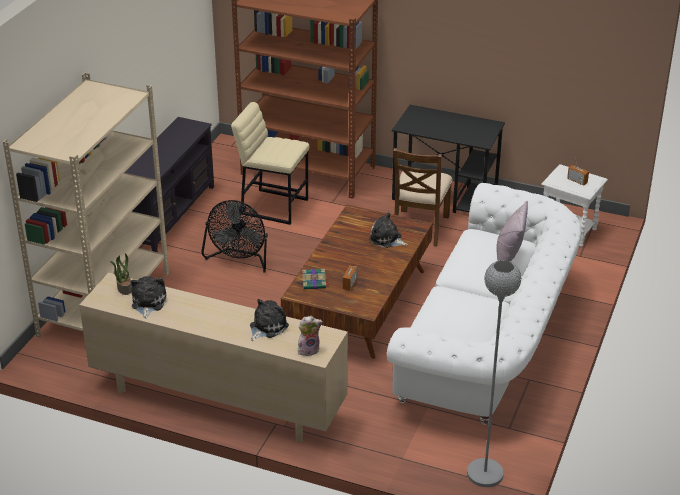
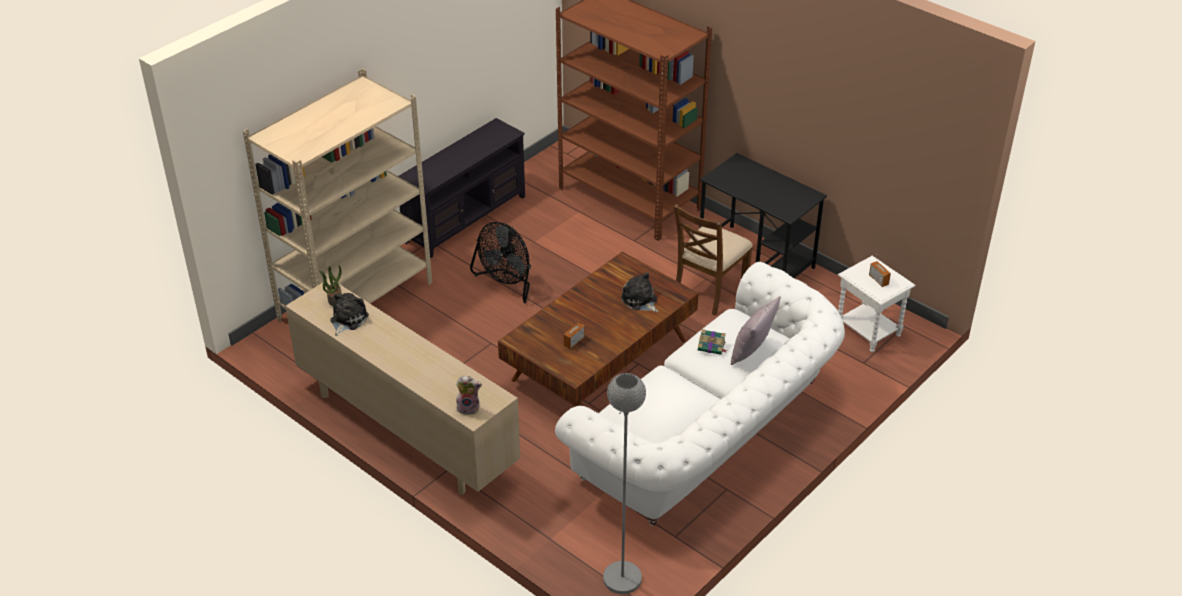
camera: 20 degrees right, 5 degrees up
(267, 327) = (443, 373): plush toy -> none
(273, 206) = (572, 231): beige stool -> none
(314, 283) = (540, 333): book -> book (712, 346)

